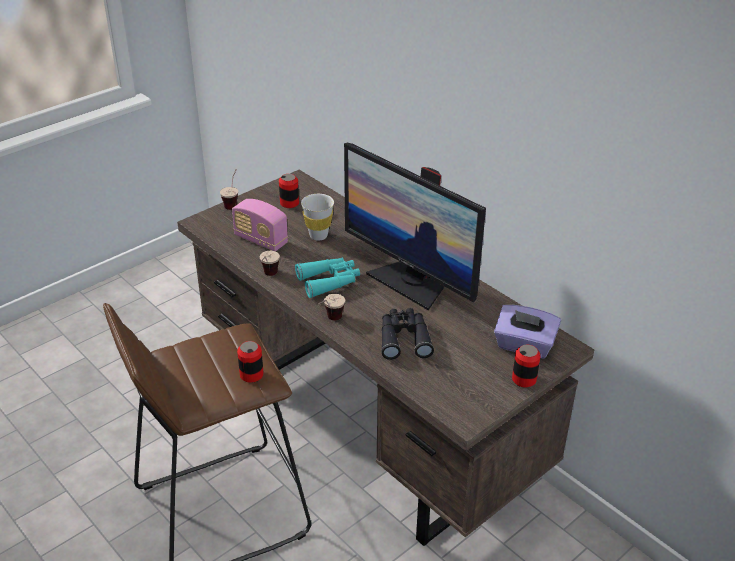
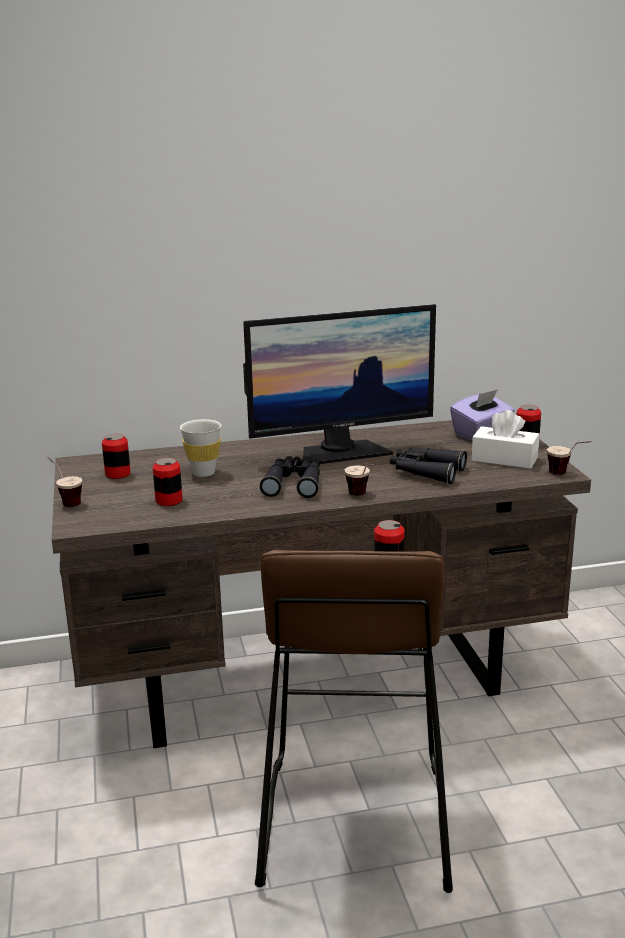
camera: 60 degrees left, 15 degrees down
(261, 240) = (169, 501): radio -> can
(268, 277) = (246, 510): cup -> cup (566, 474)
(329, 281) = (294, 484): turquoise binoculars -> black binoculars
(471, 375) = (504, 459): none -> white tissue box

